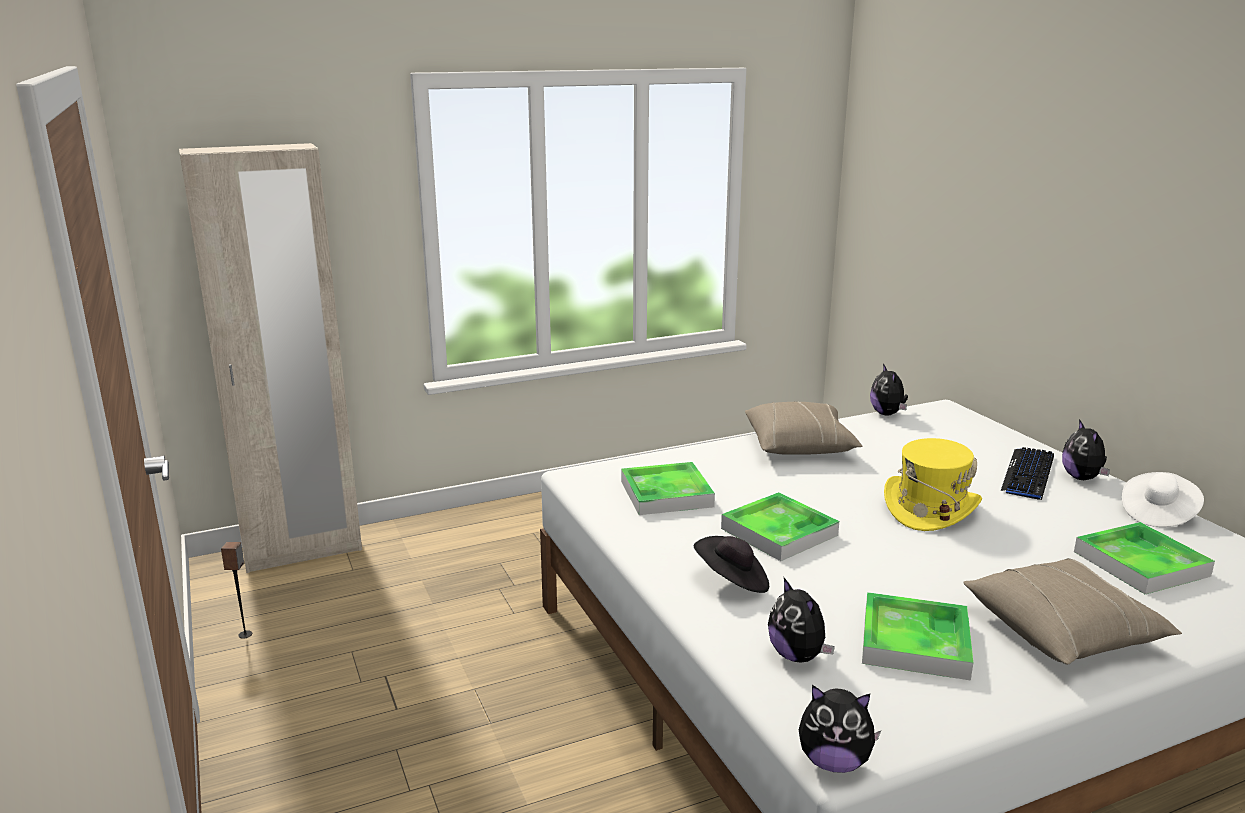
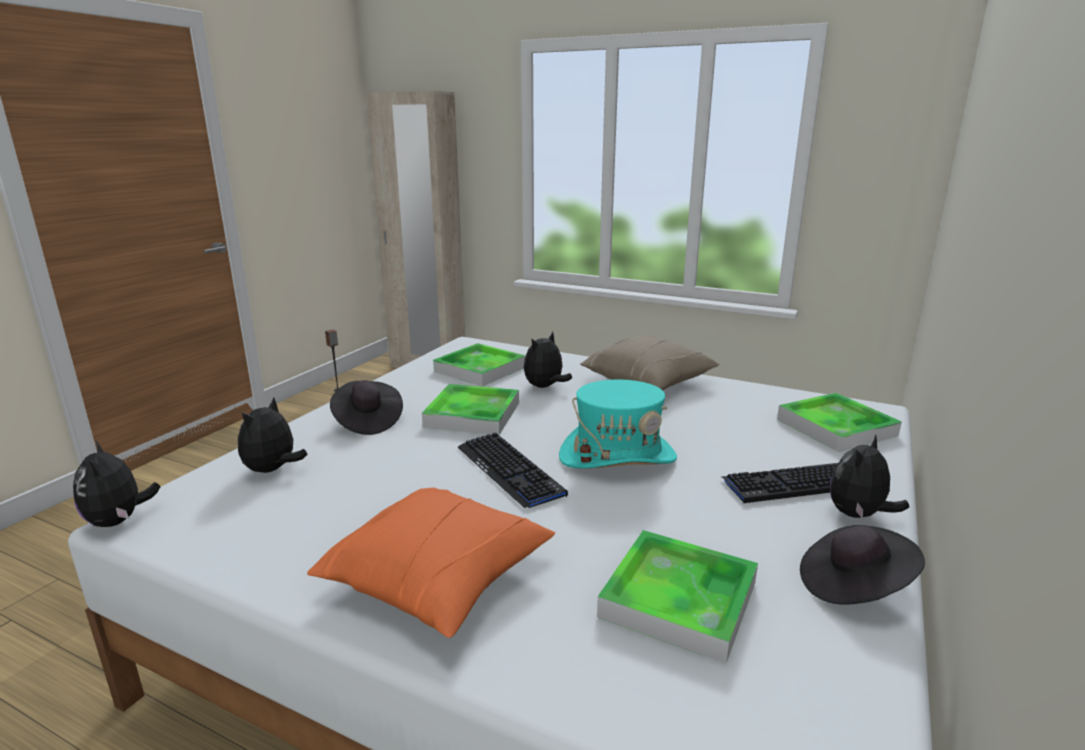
camera: 50 degrees right, 0 degrees up
(887, 414) = (796, 393): plush toy -> plush toy (545, 387)
(913, 554) = (510, 470): none -> keyboard
(915, 642) = (339, 509): tray -> tray (836, 427)
(930, 509) = (617, 456): yellow hat -> turquoise hat
(1063, 631) = (439, 579): beige pillow -> orange pillow
(1157, 514) = (853, 586): white hat -> black hat

